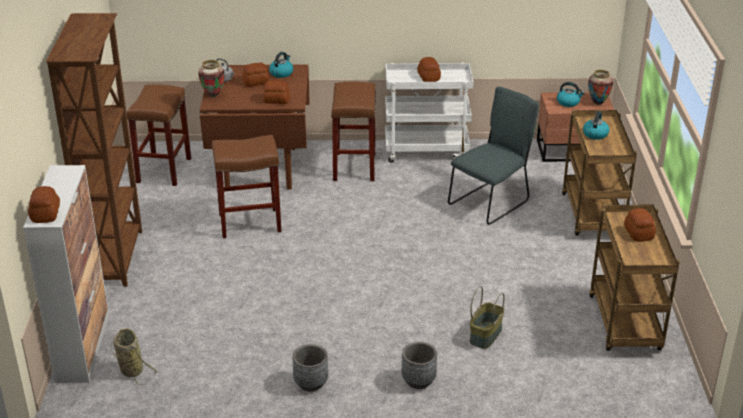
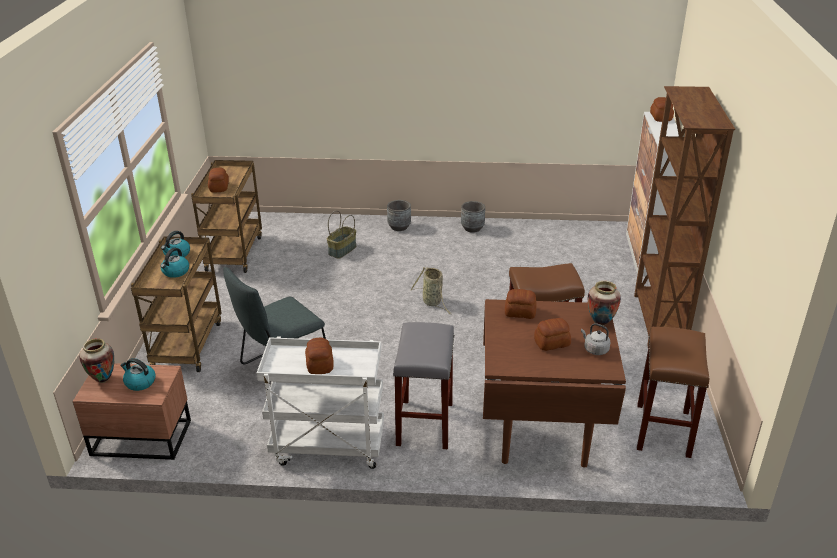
camera: 175 degrees left, 0 degrees up
(130, 369) = (600, 240): basket -> basket (433, 302)
(281, 73) = (520, 358): kettle -> kettle (177, 254)
(355, 167) = (424, 423): brown stool -> grey stool

